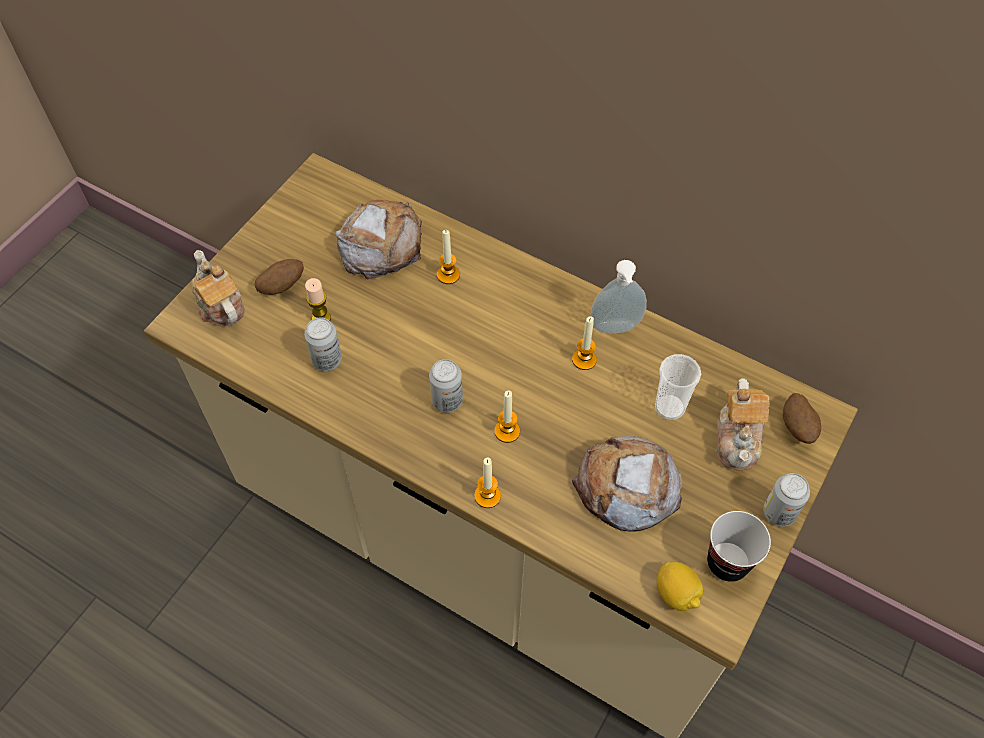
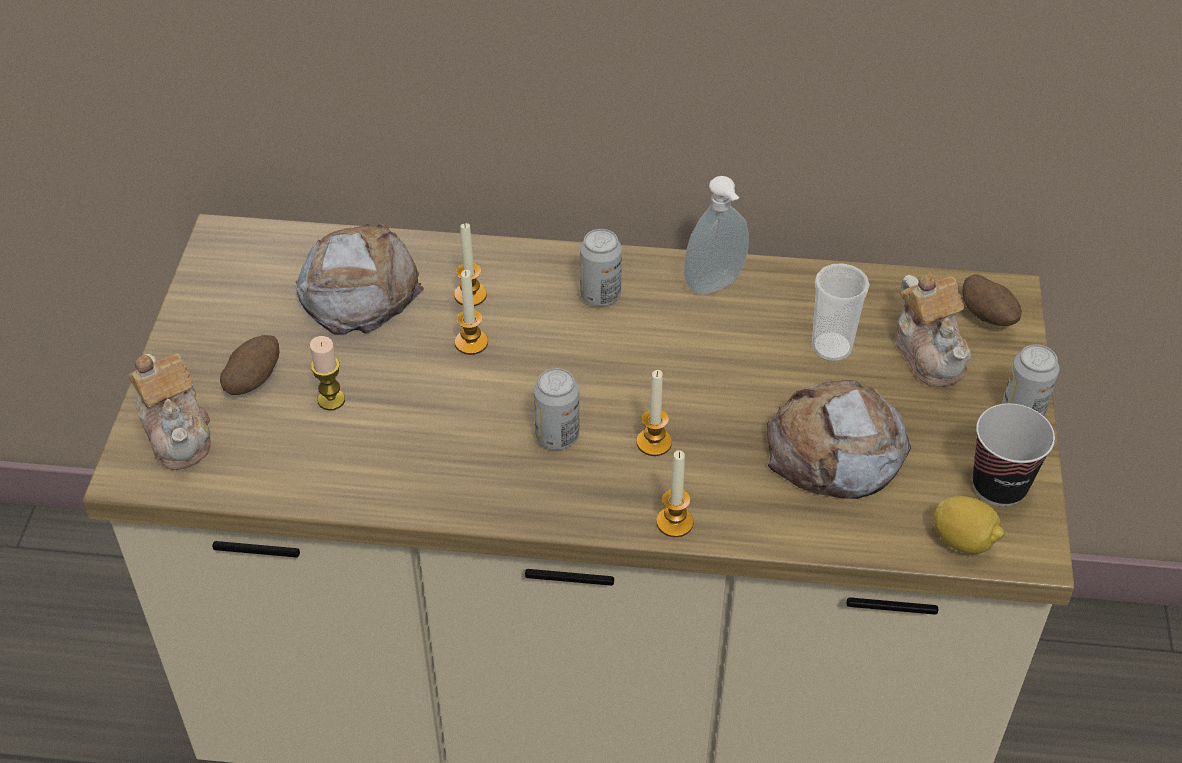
camera: 25 degrees left, 10 degrees down
(220, 305) = (178, 432): teapot -> teapot turned 150 degrees counterclockwise
(327, 360) = (369, 445): can -> can (600, 295)
(584, 359) = (699, 331): candle -> candle (471, 342)

